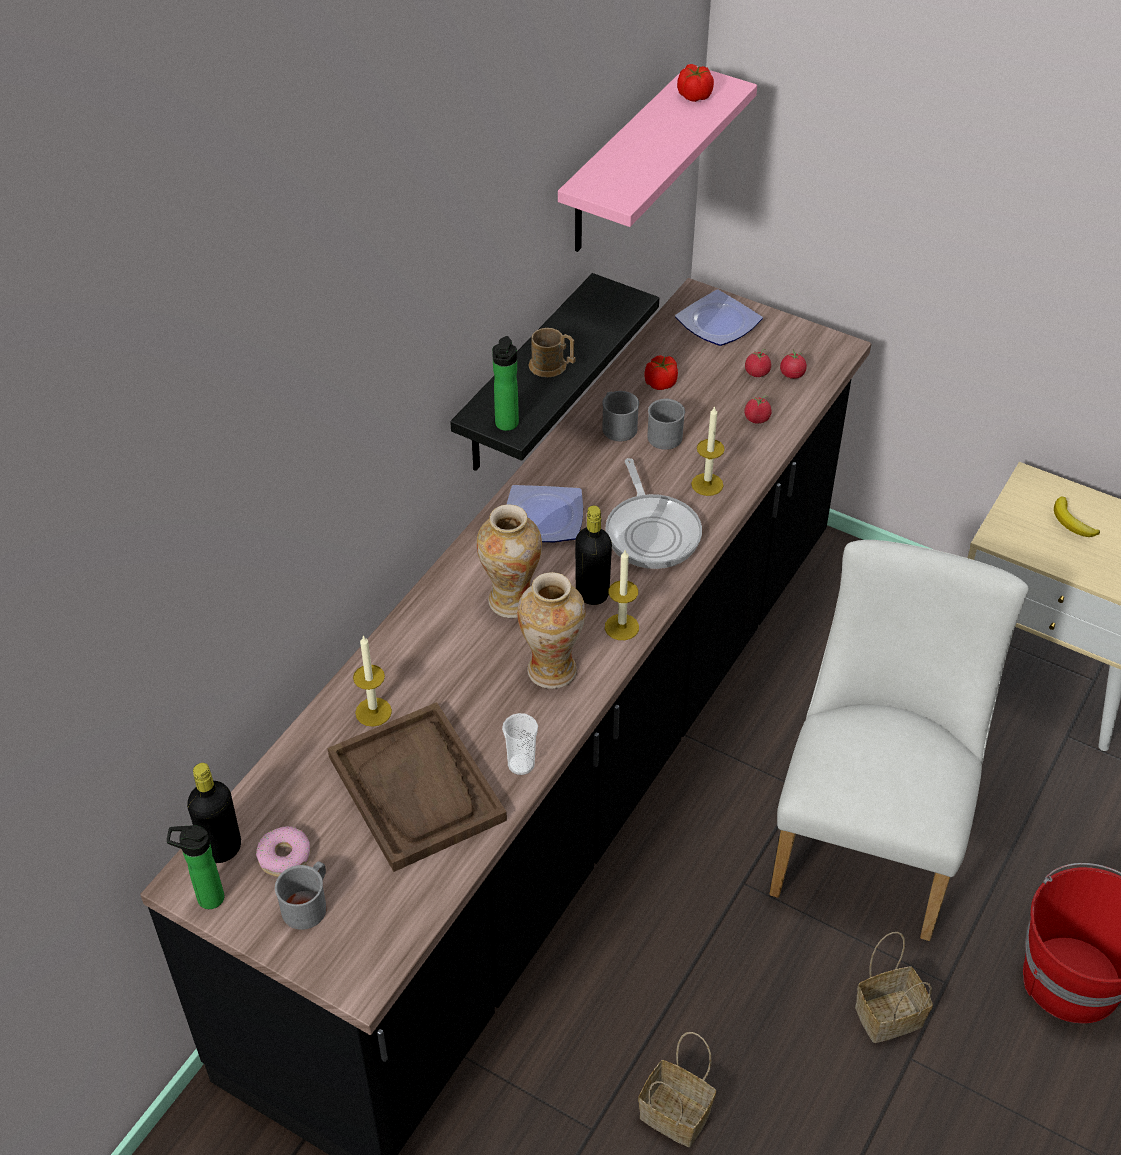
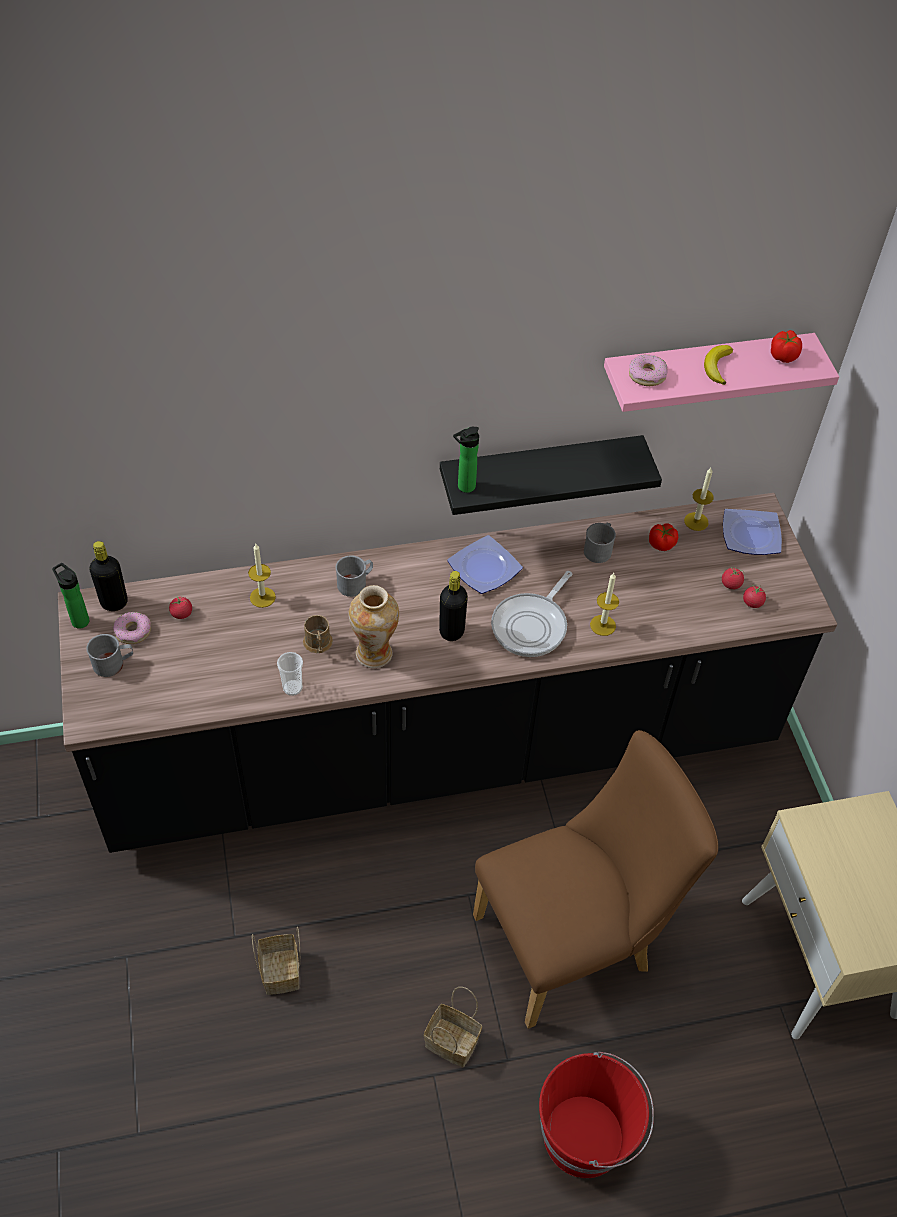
camera: 45 degrees right, 5 degrees up
(417, 788) = (230, 654): brown tray -> none
(511, 601) = (404, 599): vase -> none
(552, 367) = (537, 473): brown mug -> brown mug (318, 645)
(614, 180) = (647, 375): none -> donut
(621, 627) = (441, 663): candle -> candle (696, 521)
(665, 433) = (621, 575): grey mug -> grey mug (355, 583)
(757, 419) = (689, 611): tomato -> tomato (181, 613)
(870, 836) = (573, 940): white chair -> brown chair
(1072, 522) = (868, 858): banana -> banana (717, 366)

